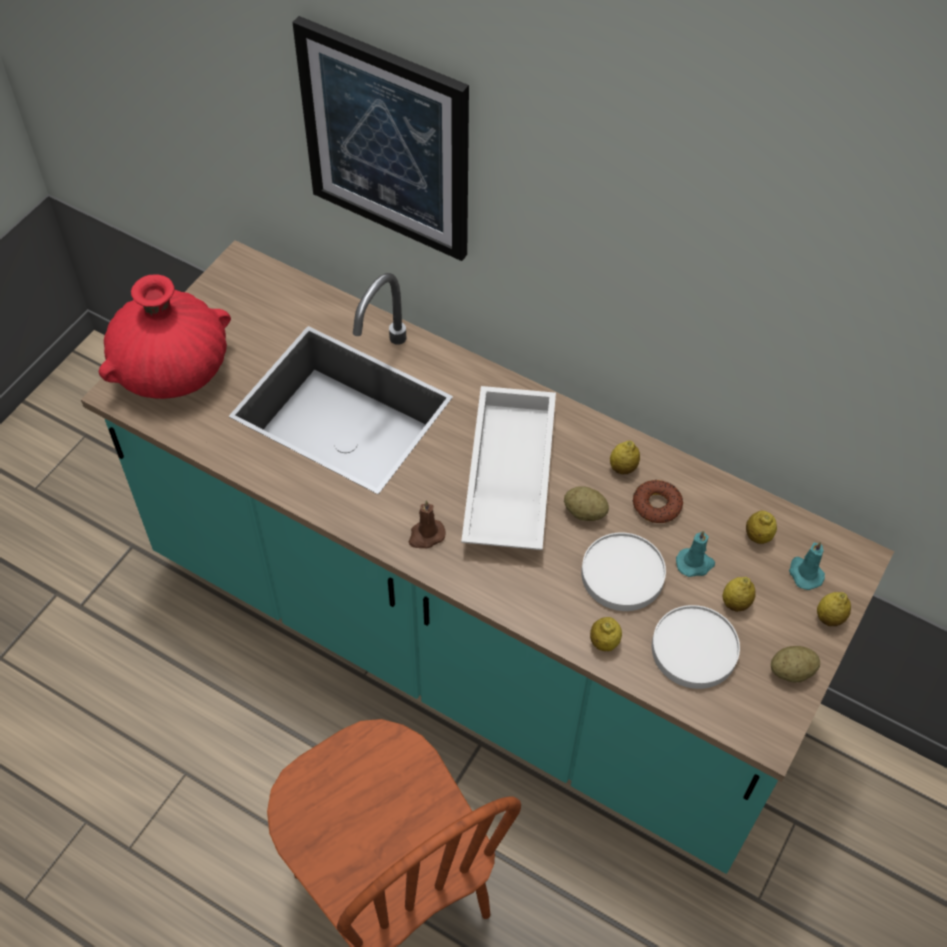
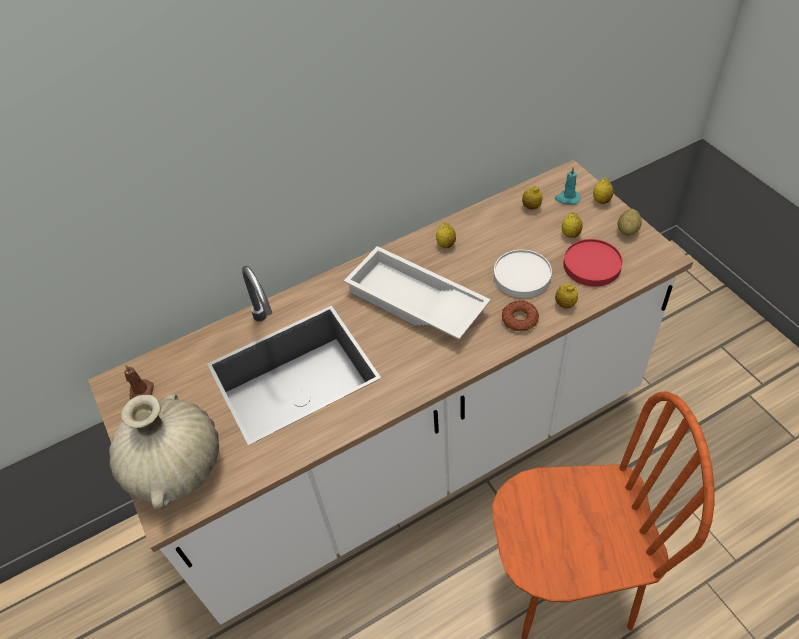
camera: 55 degrees left, 5 degrees down
(172, 370) = (175, 467): red vase -> beige vase
(387, 141) = (183, 176): picture -> none
(426, 535) = (432, 363): brown candle -> brown candle (142, 393)
(470, 641) = (413, 453): turquoise counter -> white counter
(584, 512) = (466, 275): potato -> none
(656, 505) = (482, 240): donut -> donut (519, 319)
(693, 649) = (591, 265): white plate -> red plate
(695, 563) = (534, 240): turquoise candle -> none

